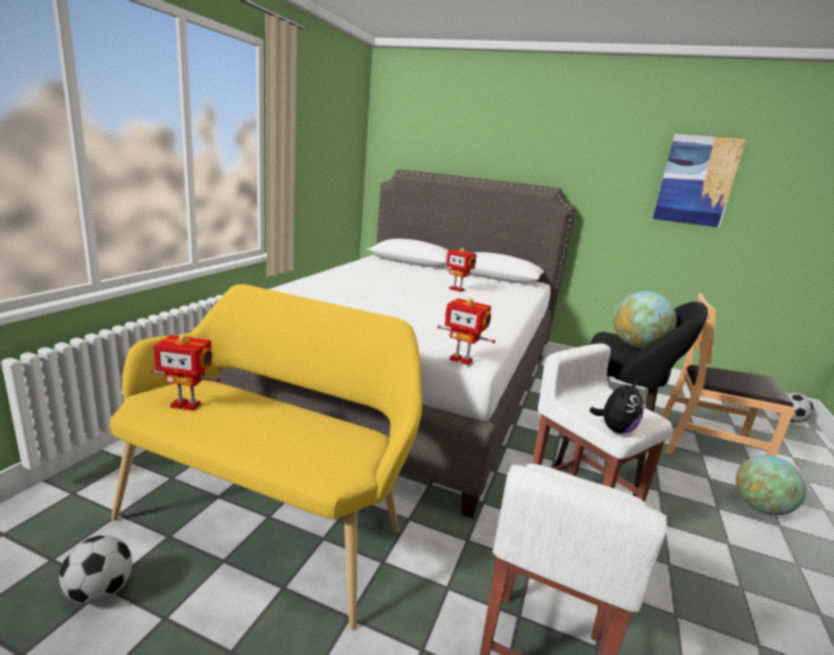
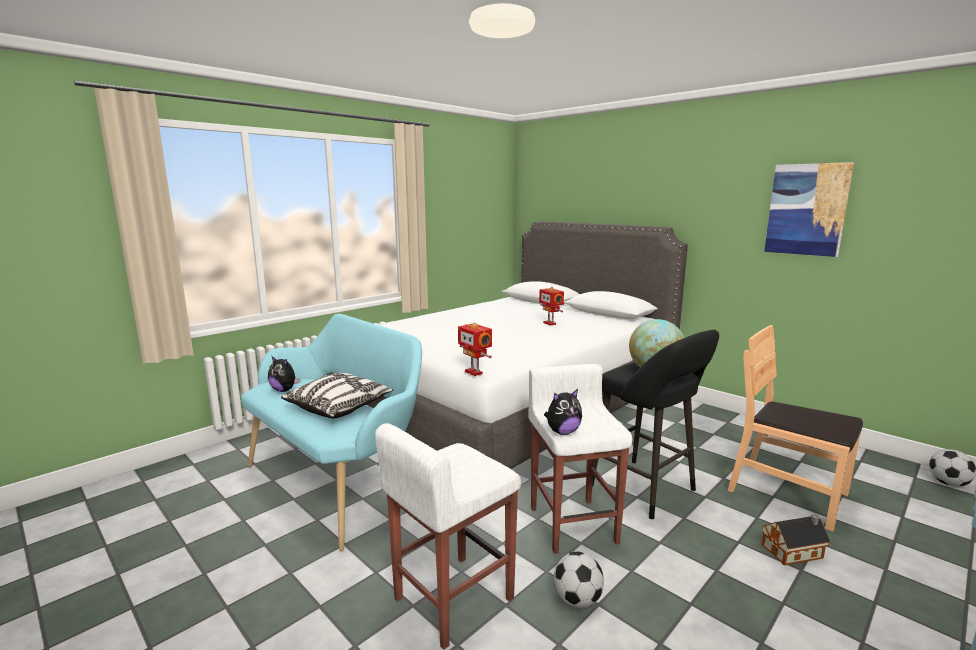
camera: 25 degrees right, 5 degrees down
(100, 593) = (219, 501): football -> football (577, 600)
(186, 404) = (284, 390): toy robot -> plush toy
(271, 519) = (337, 482): yellow bench -> turquoise bench
(299, 424) = (339, 407): none -> pillow
(760, 507) = (794, 551): globe -> toy house

